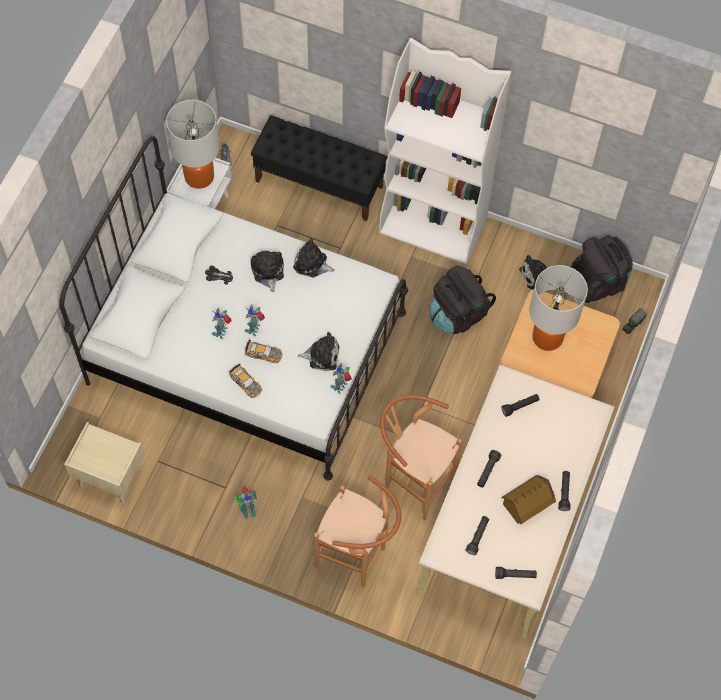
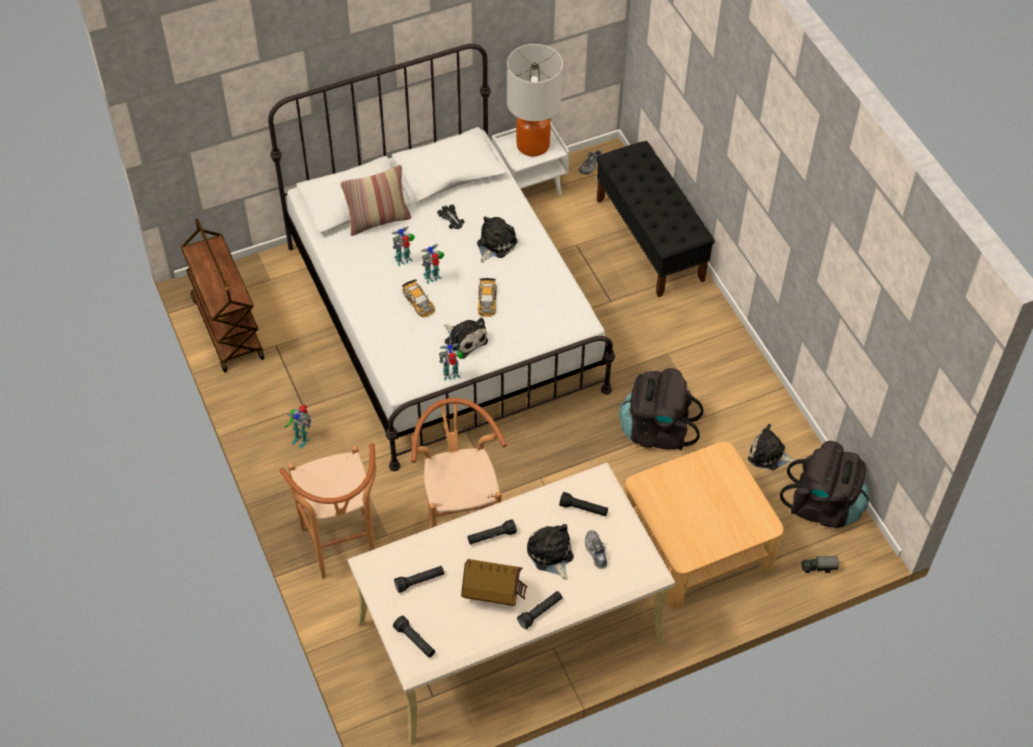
camera: 45 degrees right, 10 degrees down
(110, 477) = (227, 328): beige nightstand -> brown cart
(171, 317) = (378, 220): none -> pillow
(246, 383) = (378, 312): toy car -> toy car (487, 300)
(312, 264) = (539, 265): plush toy -> plush toy (551, 555)
(433, 226) = (715, 345): white bookcase -> none
(547, 337) = (695, 491): table lamp -> none
(555, 427) = (596, 551): none -> shoe

